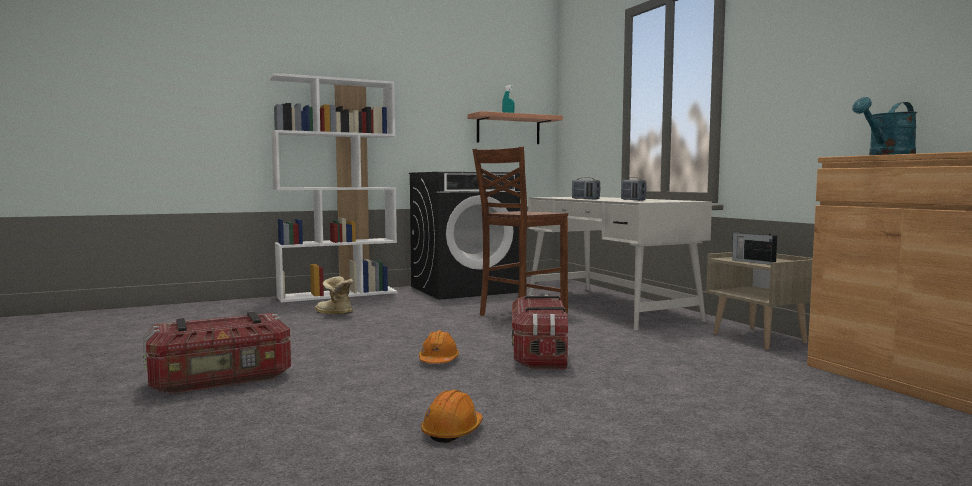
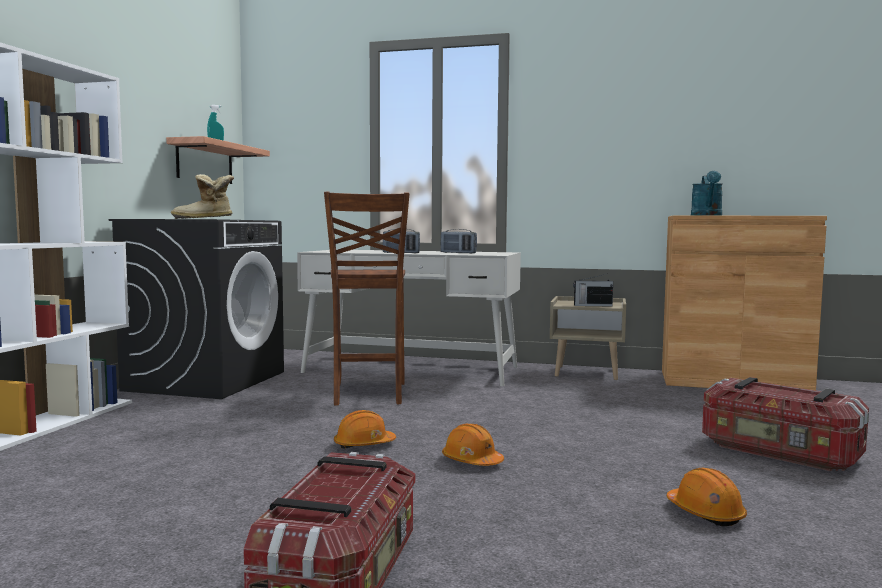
camera: 50 degrees left, 0 degrees up
(333, 314) = (146, 451): boot -> boot (204, 219)
(420, 337) = (364, 444): none -> orange hard hat
(539, 354) = (518, 427): storage box -> storage box (779, 452)

